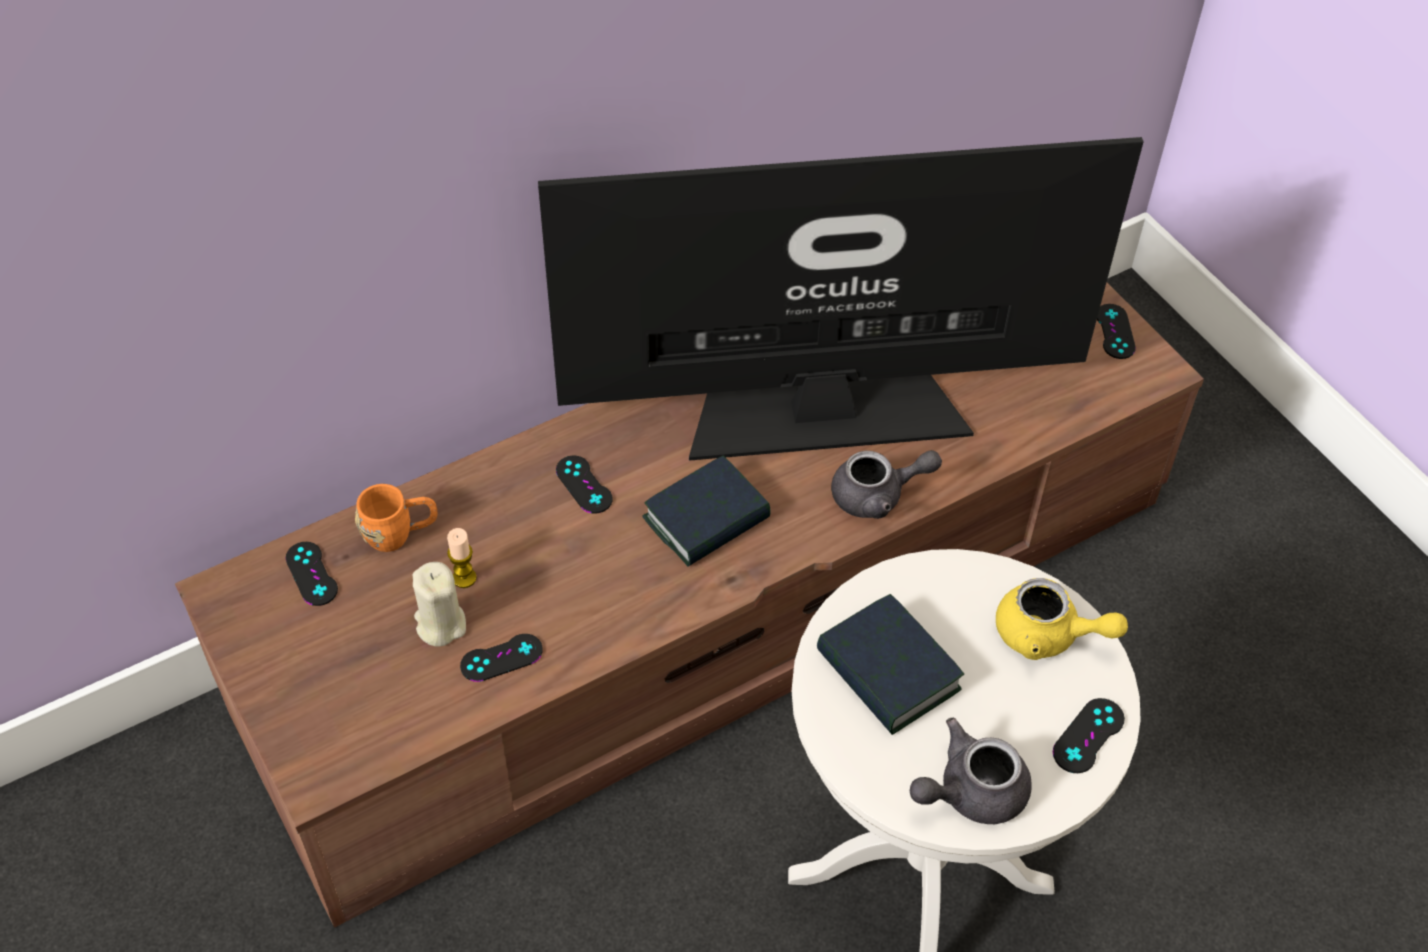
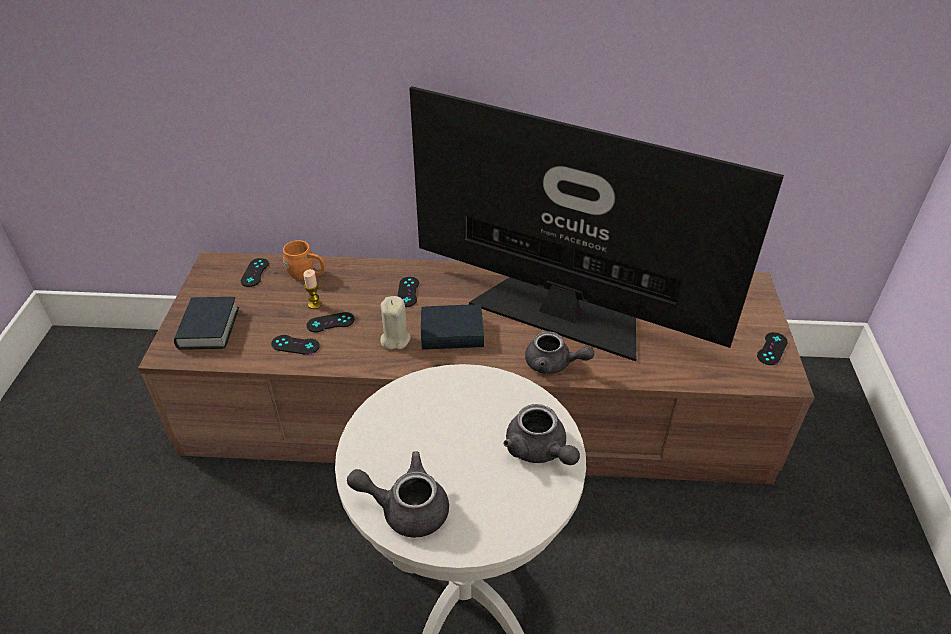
camera: 35 degrees right, 10 degrees down
(440, 624) = (284, 318): beige candle -> beige candle (395, 339)
(888, 672) = (424, 419): book -> book (208, 328)
(1048, 635) = (539, 451): yellow teapot -> grey teapot
(1088, 736) = (511, 520): black game controller -> black game controller (330, 322)

